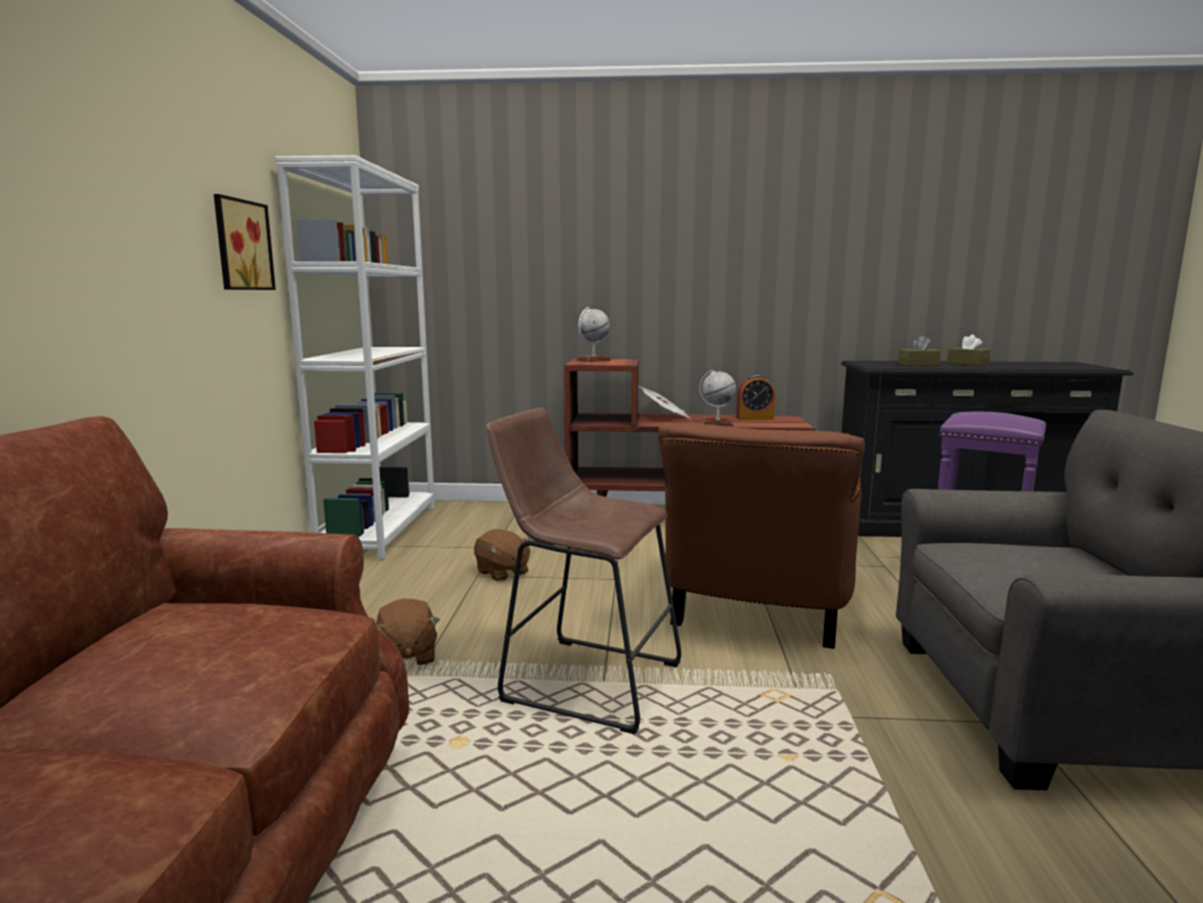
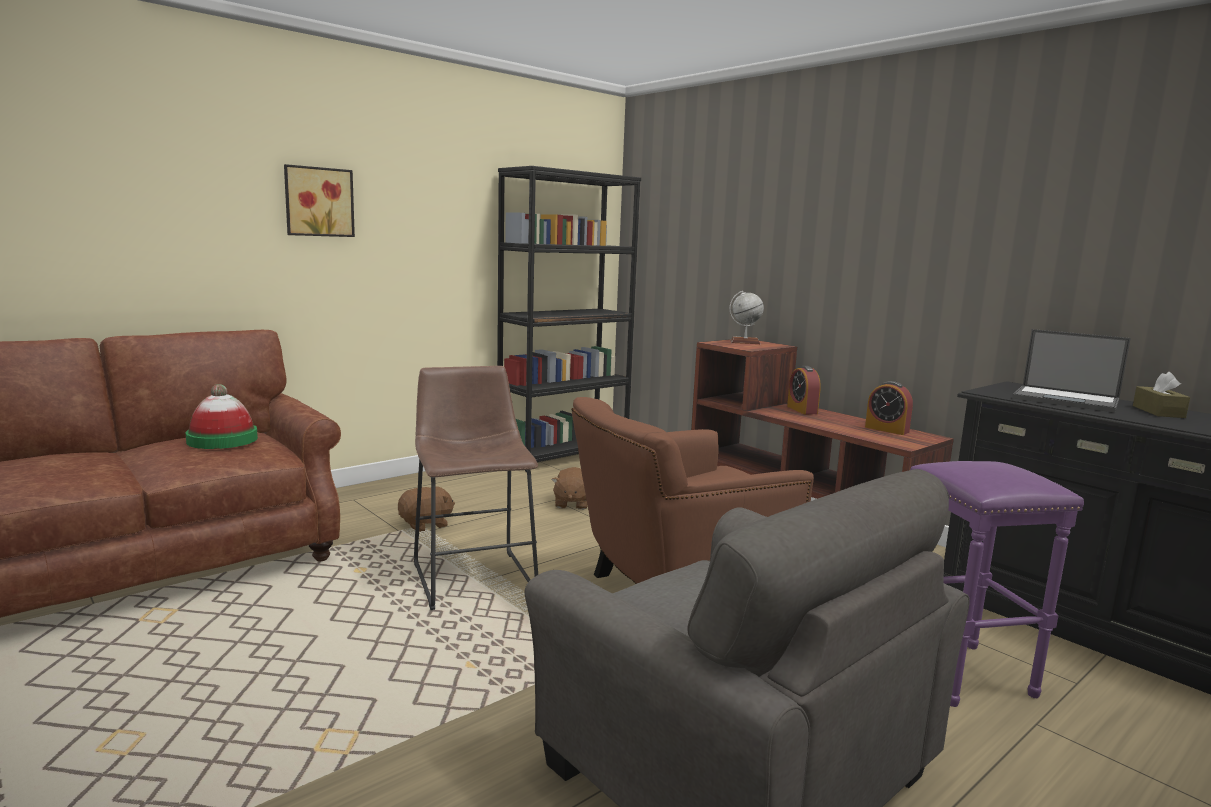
camera: 45 degrees right, 0 degrees up
(186, 628) = (222, 440): none -> hat
(240, 245) = (450, 232): picture -> picture (318, 202)
(380, 530) = (564, 454): white bookcase -> black bookcase
(406, 657) = (426, 524): brown plush toy -> brown plush toy turned 150 degrees counterclockwise
(665, 417) = (802, 410): newspaper -> alarm clock
(717, 424) = (826, 425): globe -> none
(918, 364) = (1067, 400): brown tissue box -> laptop

